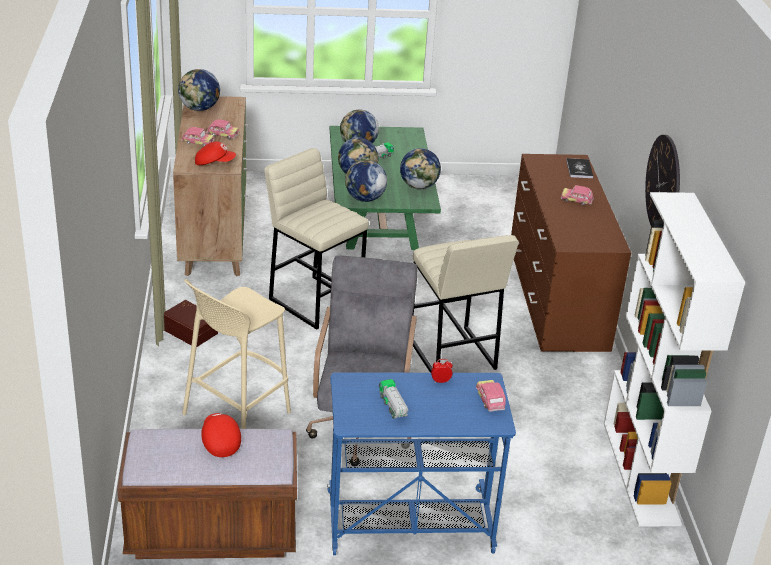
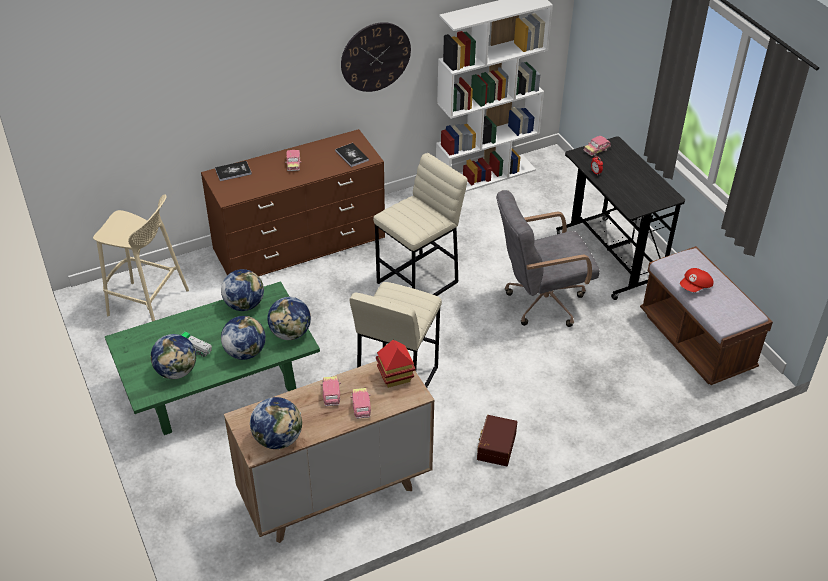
camera: 110 degrees left, 10 degrees up
(214, 163) = (395, 377): red cap -> toy house
(238, 417) = (579, 373): beige stool -> beige stool (148, 306)
(393, 407) = (638, 185): toy truck -> none
(409, 522) = (610, 258): blue desk -> black desk
(577, 236) = (352, 155): none -> book

